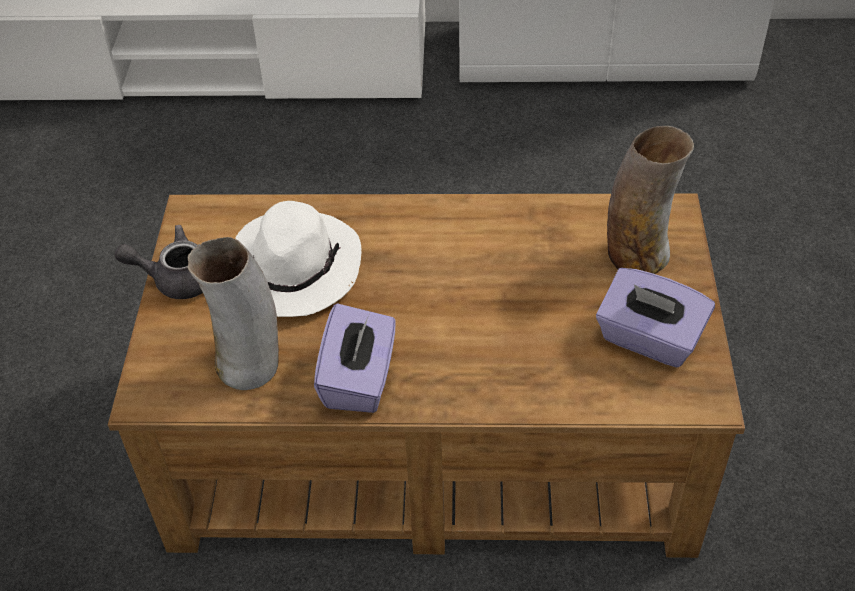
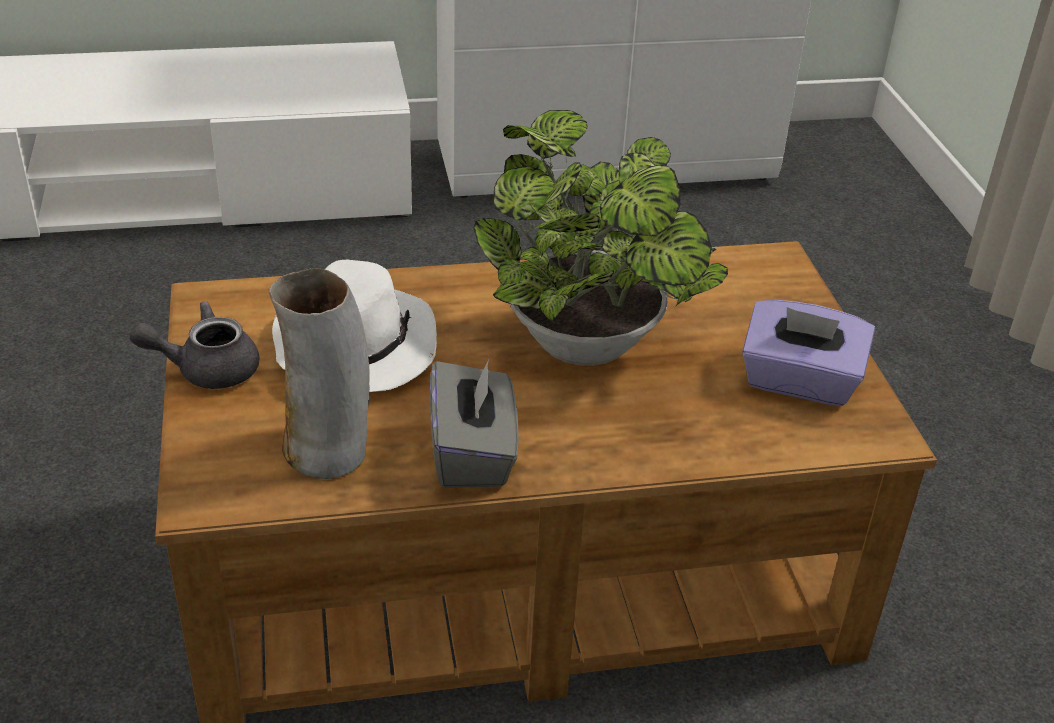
camera: 15 degrees left, 10 degrees down
(359, 379) = (473, 454): purple tissue box -> grey tissue box
(482, 290) = (590, 350): none -> potted plant
(636, 254) = (755, 302): vase -> none

